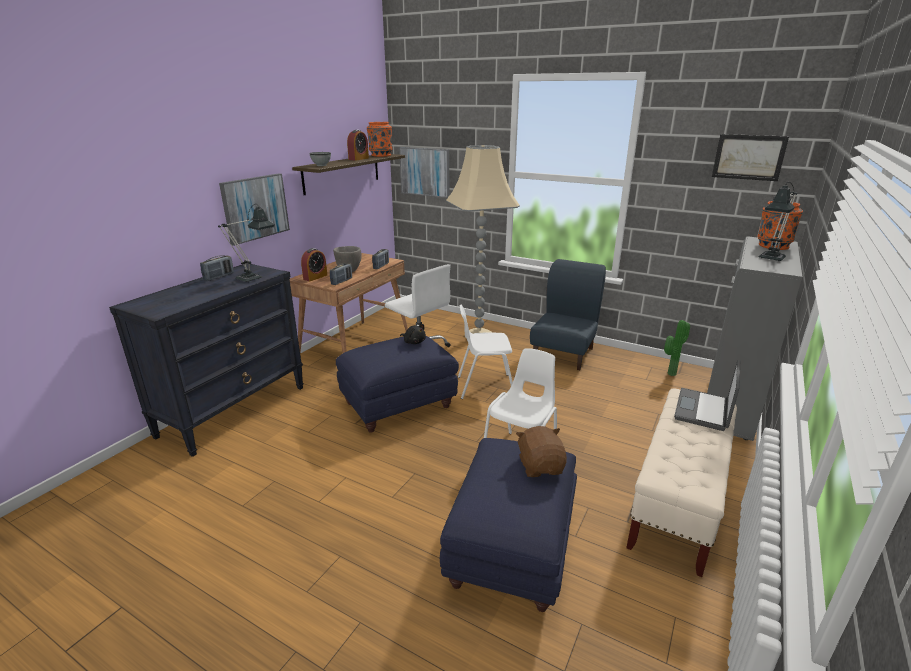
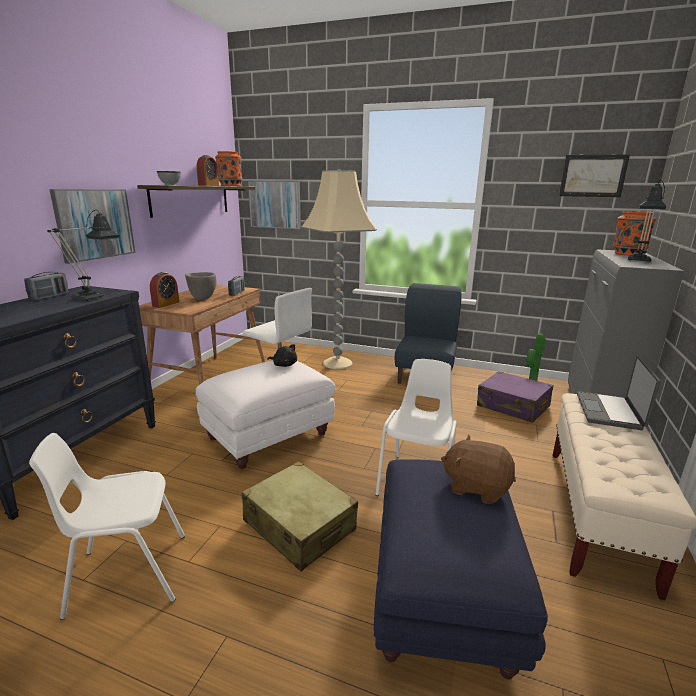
camera: 10 degrees left, 5 degrees down
(341, 281) = (197, 307): radio -> none
(399, 405) = (269, 436): blue ottoman -> white ottoman
(409, 484) = (299, 525): none -> beige suitcase
(484, 386) = (357, 411): white chair -> white chair (127, 574)
(540, 466) = (476, 487): brown plush toy -> brown plush toy turned 45 degrees counterclockwise
(642, 393) = (513, 406): none -> purple suitcase

